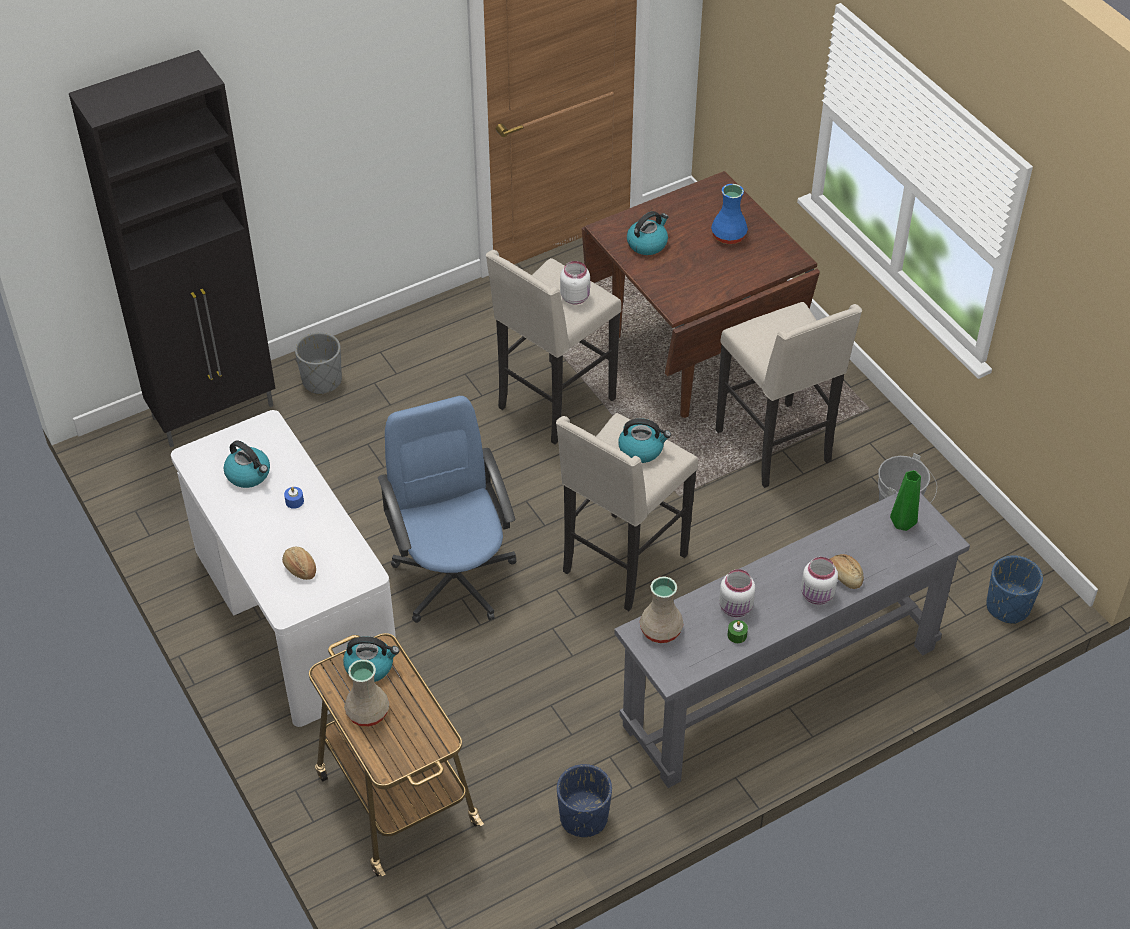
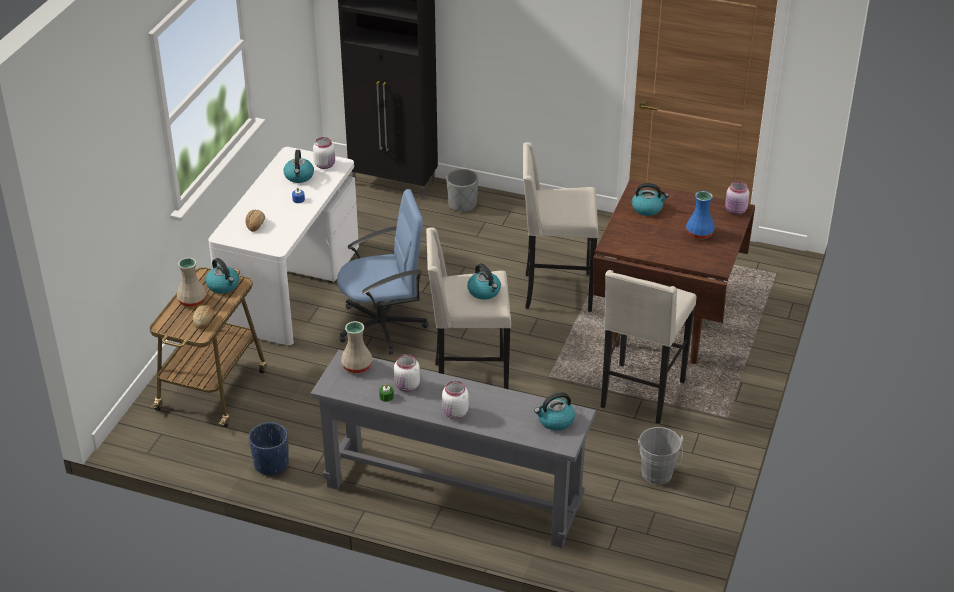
camera: 50 degrees right, 10 degrees down
(454, 577) = (383, 326): blue office chair -> blue office chair turned 45 degrees clockwise
(575, 297) = (572, 209): white jar -> white jar (325, 165)
(720, 189) = (736, 211): none -> pink jar
(844, 576) = (483, 416): bread -> bread (204, 321)
(902, 525) = (555, 421): green vase -> kettle
(1008, 607) = (639, 565): blue planter -> none

